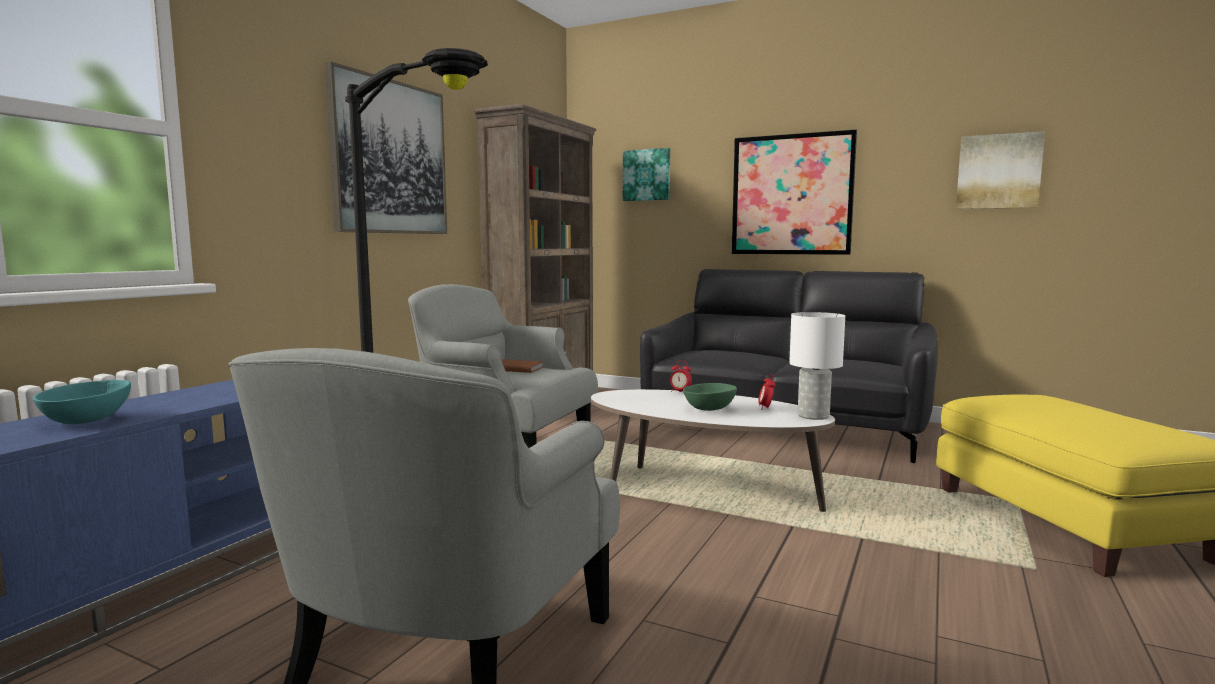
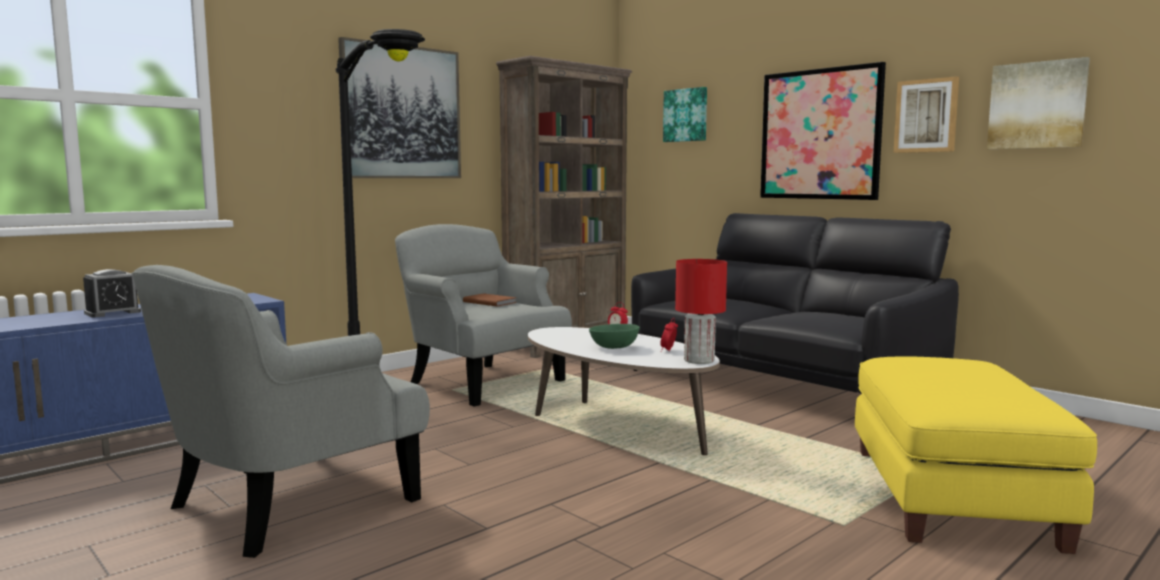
camera: 20 degrees right, 0 degrees up
(87, 420) = (113, 313): turquoise bowl -> alarm clock
(813, 415) = (699, 360): white table lamp -> red table lamp
(896, 179) = (926, 116): none -> picture

